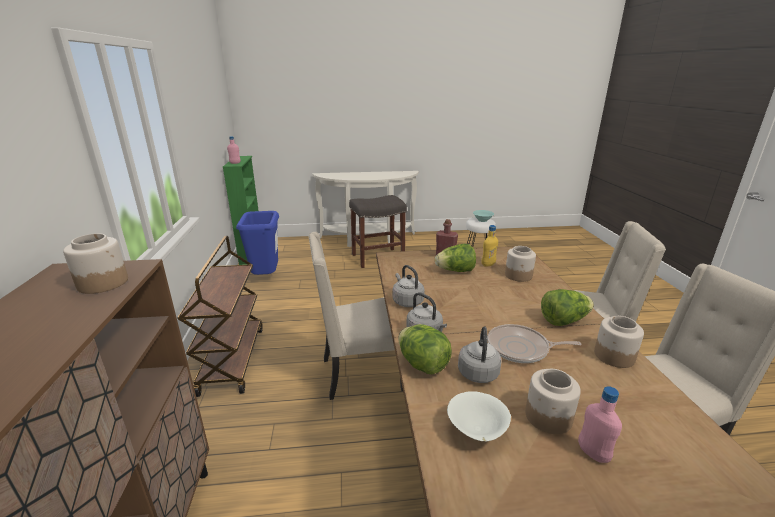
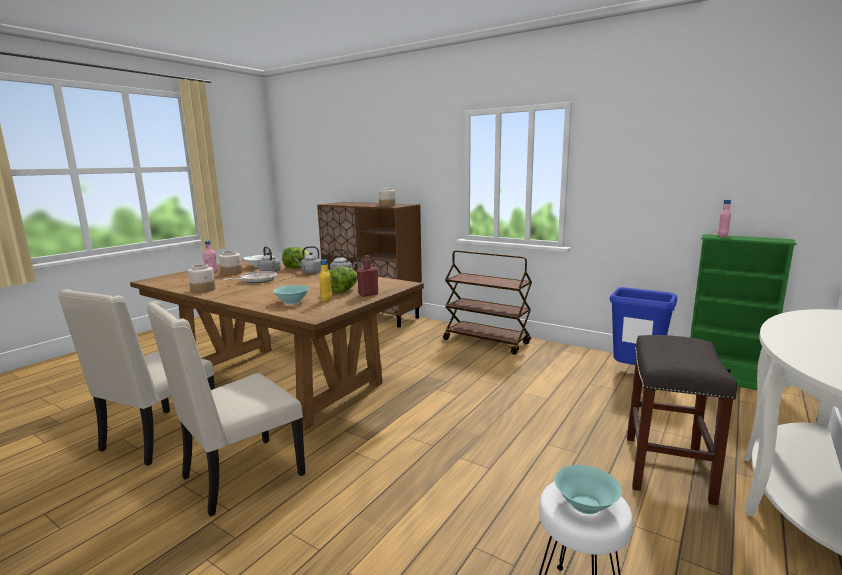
camera: 130 degrees right, 10 degrees down
(360, 374) = (407, 371): beige chair -> none
(518, 275) = (292, 302): jar -> turquoise bowl
(563, 321) = (238, 292): lettuce -> none

